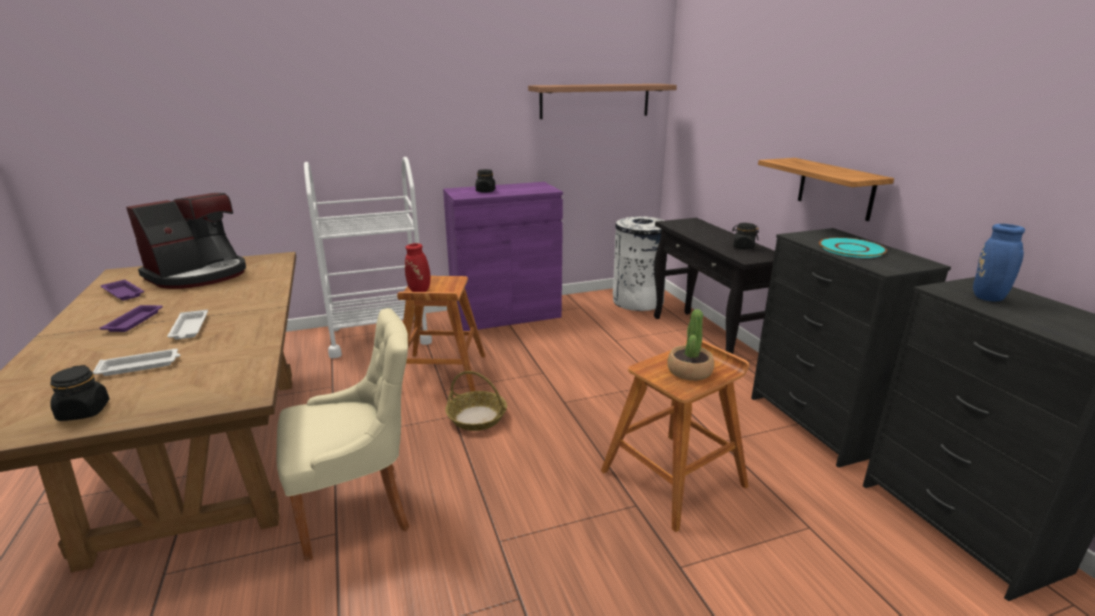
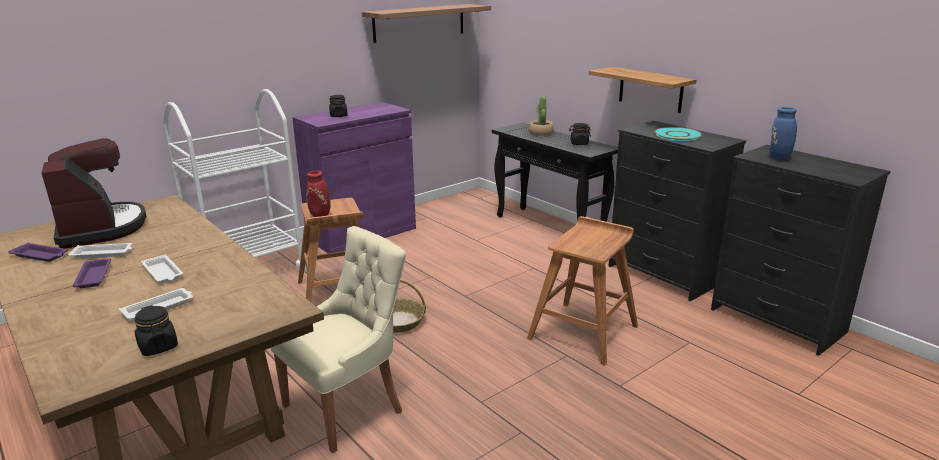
camera: 20 degrees left, 0 degrees up
(170, 300) = (103, 253): none -> white tray
(199, 274) = (100, 228): coffee machine -> coffee machine turned 45 degrees counterclockwise
(637, 301) = (474, 205): white trash can -> none
(689, 371) = (593, 242): potted plant -> potted plant (541, 133)

